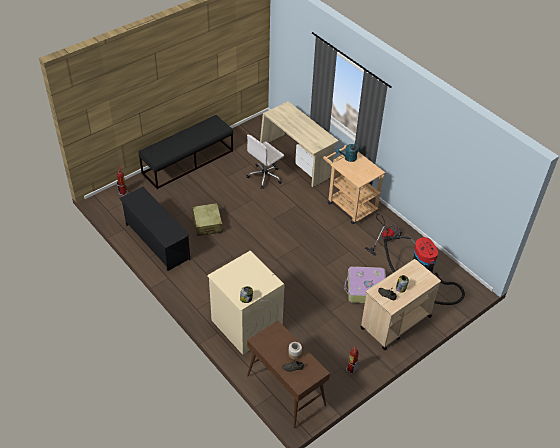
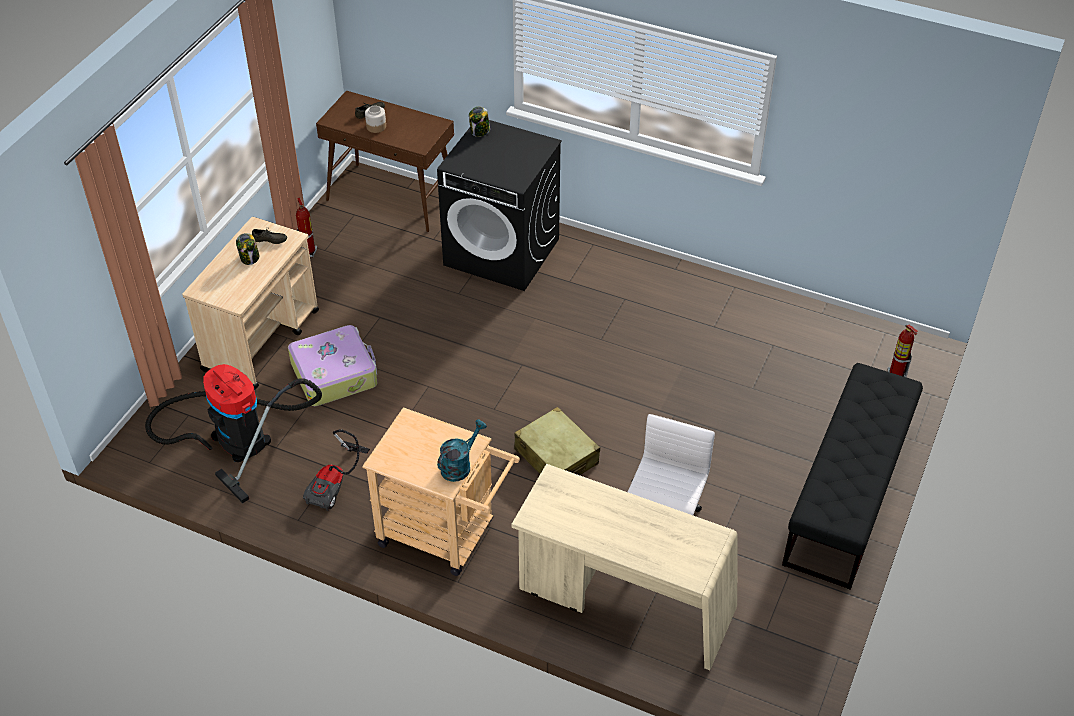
camera: 155 degrees right, 0 degrees up
(157, 241) = (747, 315): black shoe rack -> none
(207, 224) = (691, 379): beige suitcase -> beige suitcase (556, 457)
(246, 324) = (502, 252): beige washing machine -> black washing machine

